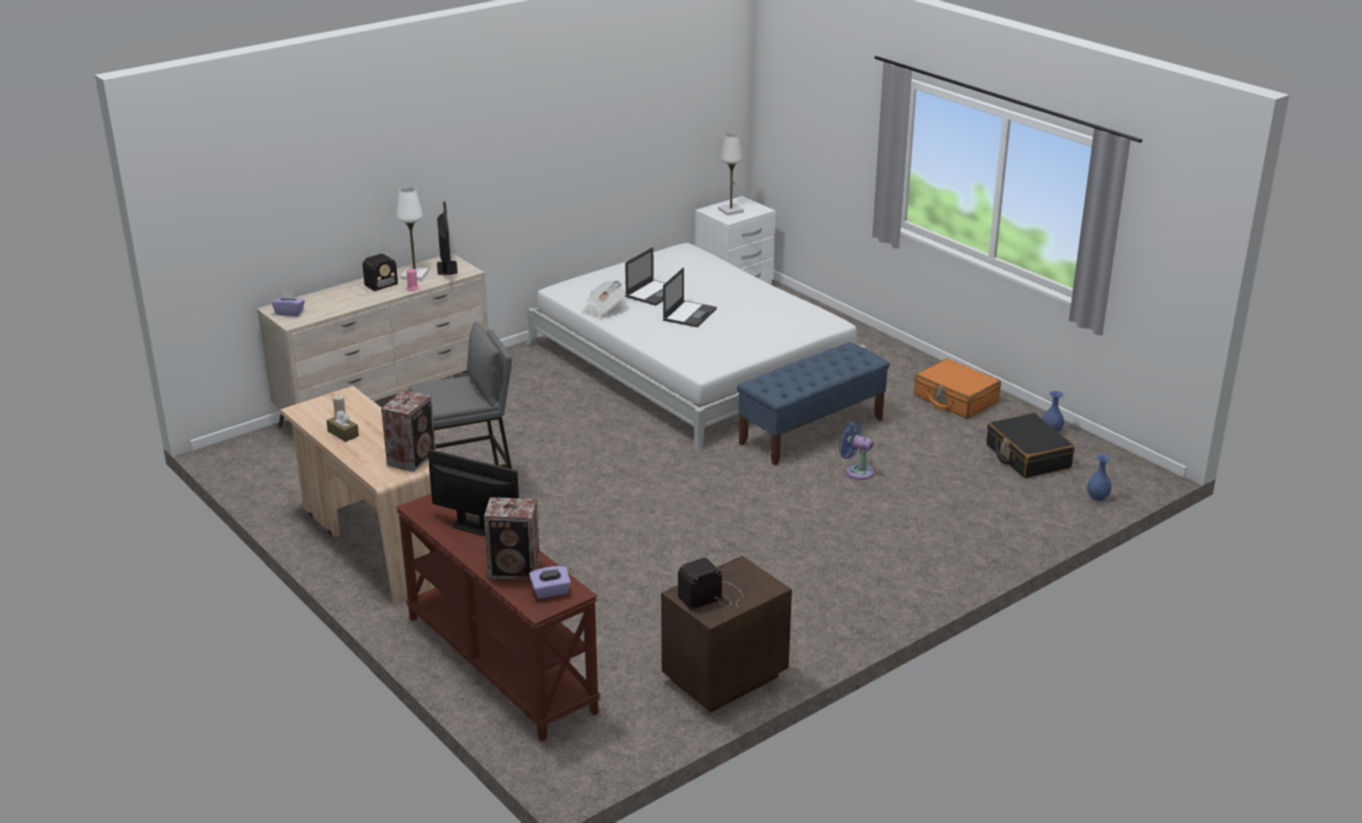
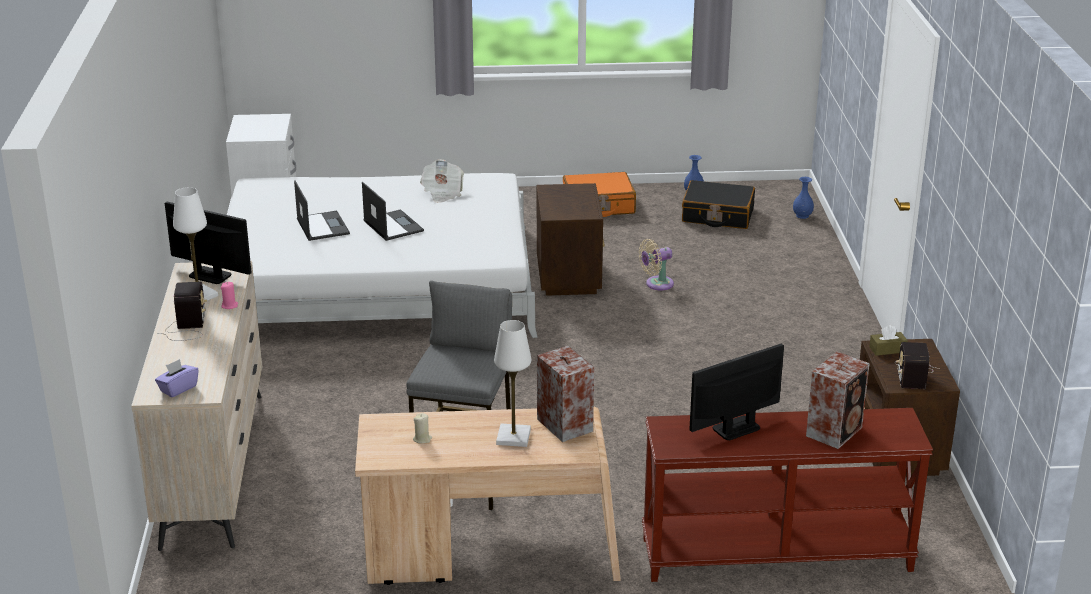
camera: 55 degrees left, 0 degrees up
(343, 434) = (463, 448): brown tissue box -> brown tissue box (887, 349)
(550, 592) = (889, 426): purple tissue box -> none
(603, 309) = (315, 260): newspaper -> newspaper (442, 193)
(731, 210) = (257, 129): white table lamp -> white table lamp (513, 437)
(811, 431) = (569, 277): blue bench -> brown nightstand
(856, 471) = (656, 284): blue fan -> beige fan

